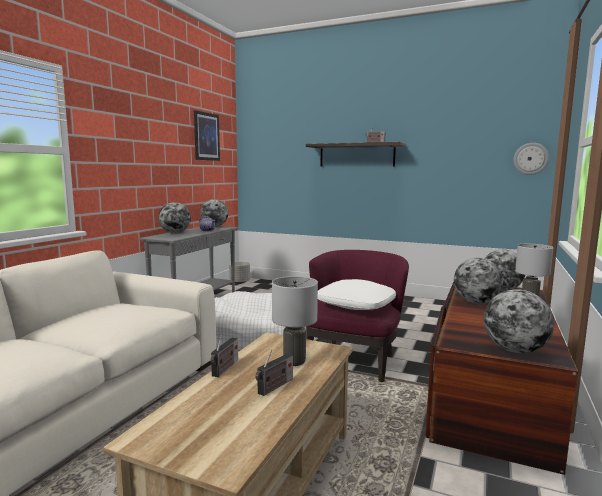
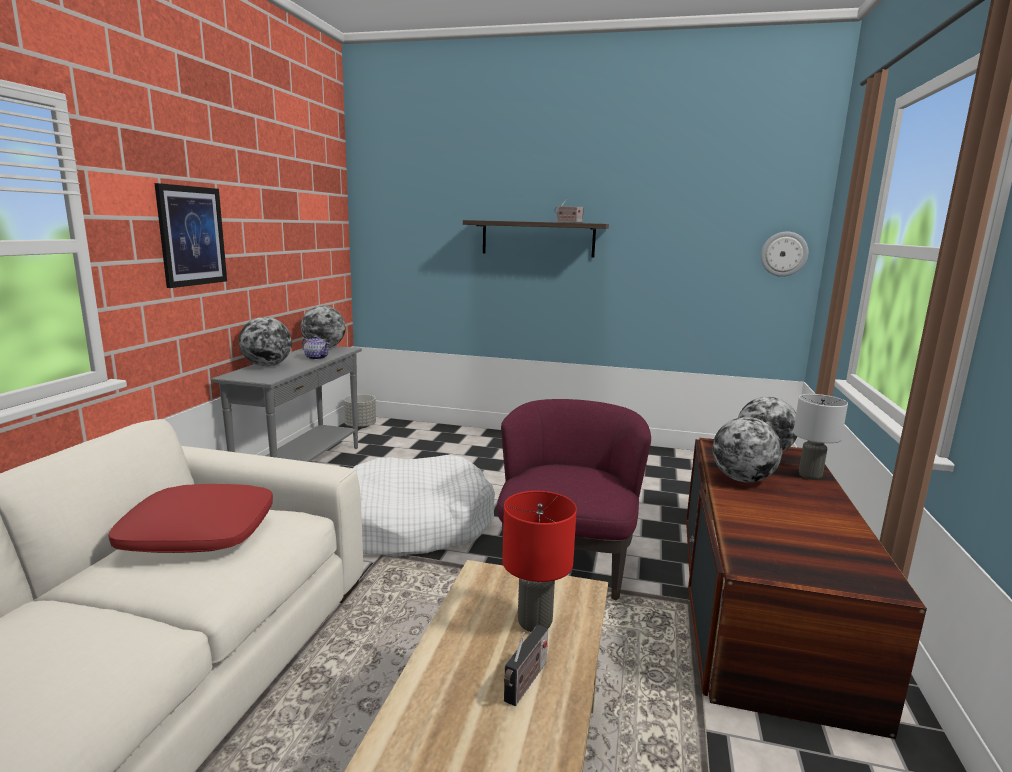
camera: 10 degrees left, 5 degrees up
(112, 312) = (199, 533): none -> red pillow
(206, 136) = (305, 204): picture -> picture (192, 236)
(225, 369) = (432, 649): radio -> none
(293, 361) = (533, 622): white table lamp -> red table lamp
(356, 304) = (576, 488): white pillow -> none
(515, 351) = (832, 574): globe -> none

